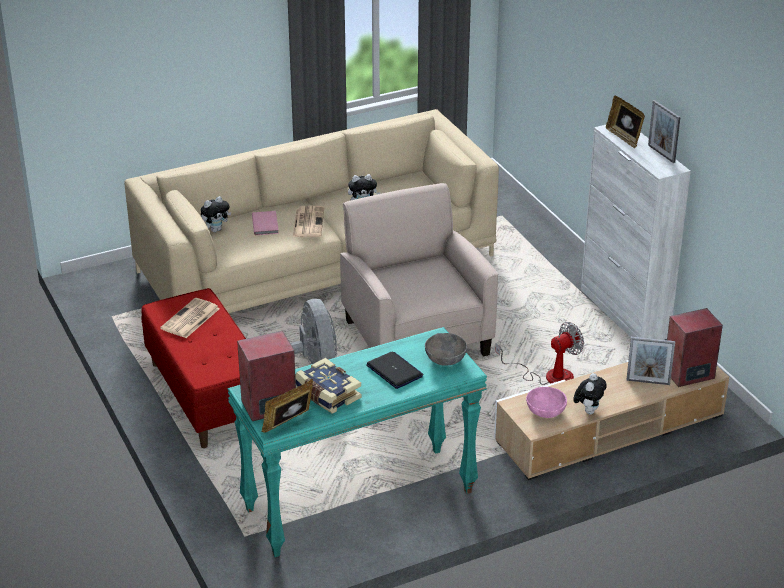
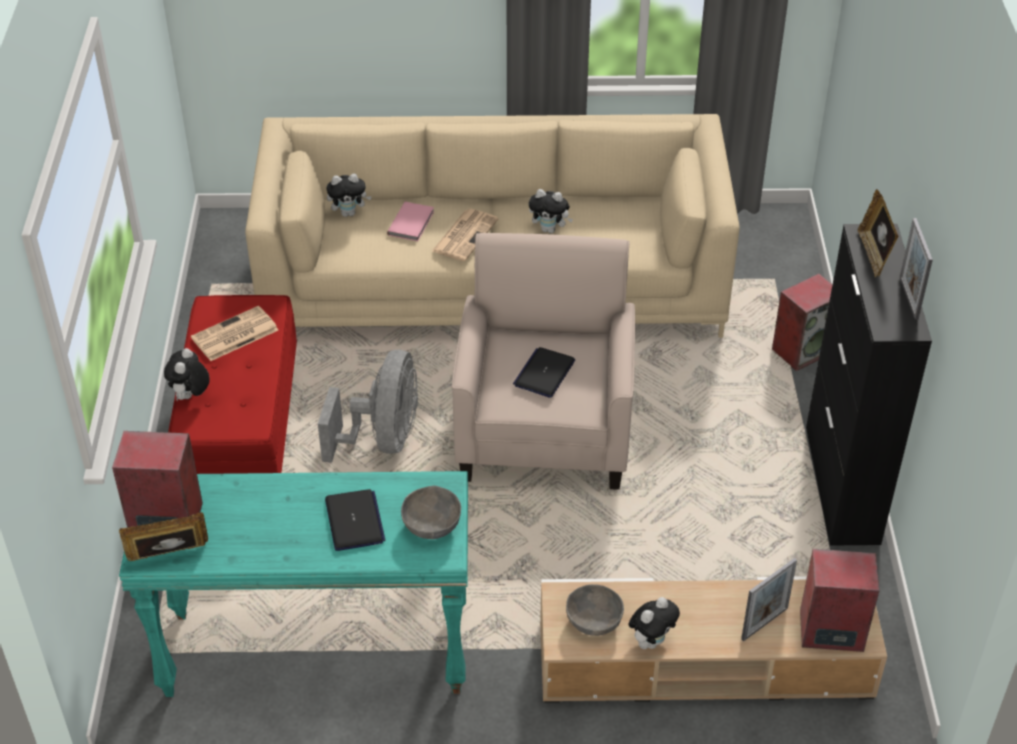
camera: 25 degrees right, 10 degrees up
(189, 361) = (190, 397): none -> plush toy
(327, 395) = (245, 529): book -> none
(422, 284) = (544, 373): none -> laptop
(545, 411) = (593, 621): pink bowl -> grey bowl
(548, 249) = (802, 350): none -> speaker
(549, 376) = (676, 549): fan -> none
(624, 314) = (842, 485): white cabinet -> black cabinet
(648, 382) = (764, 623): picture frame -> picture frame turned 75 degrees counterclockwise

